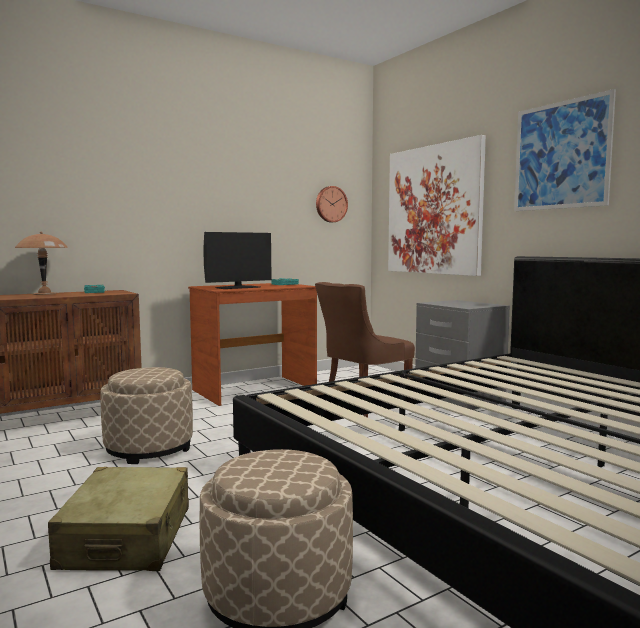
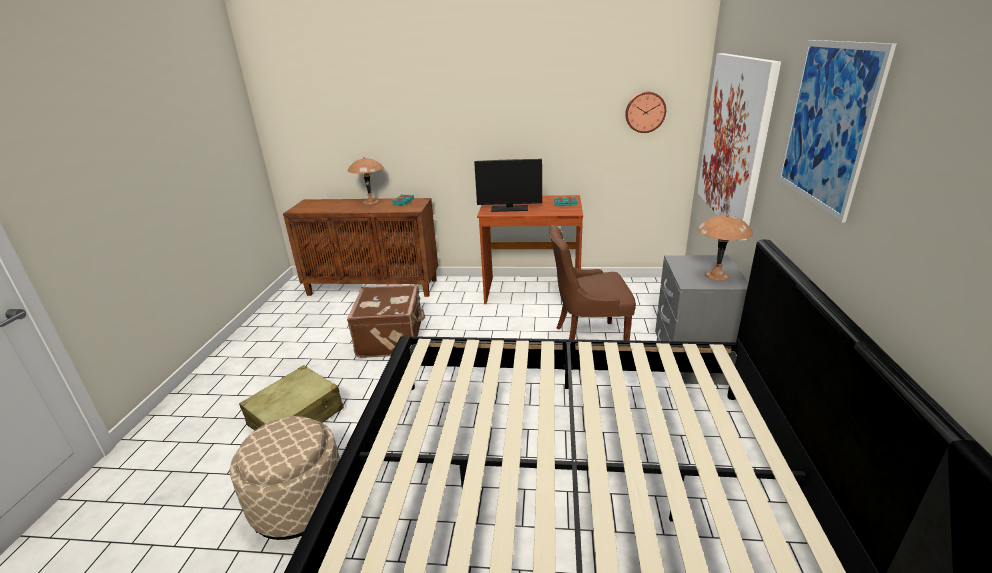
camera: 40 degrees right, 20 degrees up
(149, 448) = (392, 339): beige ottoman -> brown suitcase
(474, 304) = (717, 275): none -> brown table lamp

